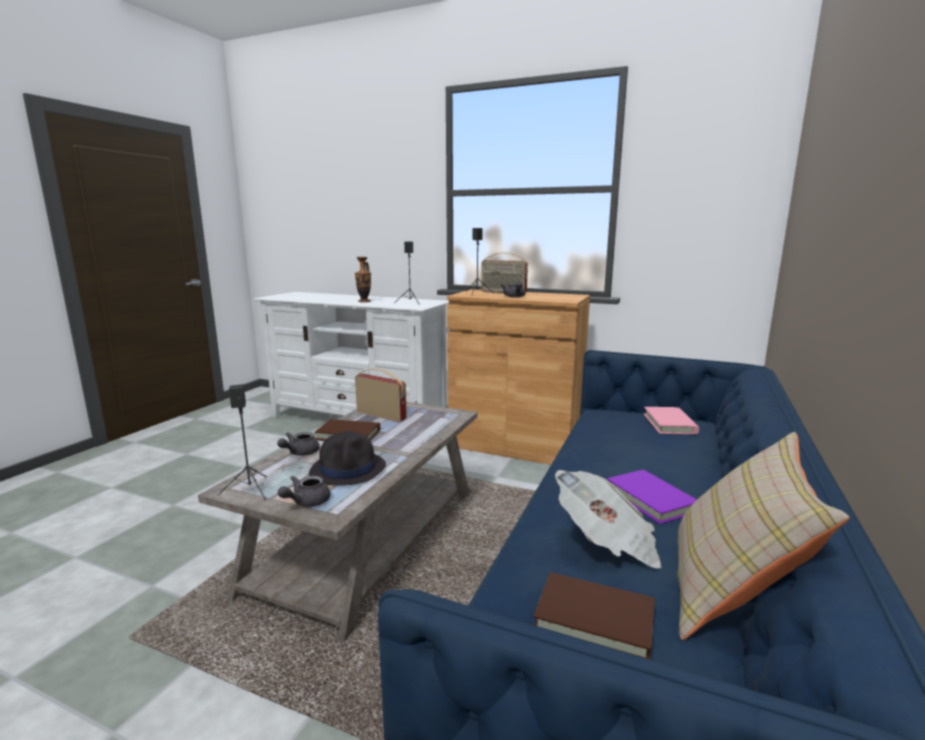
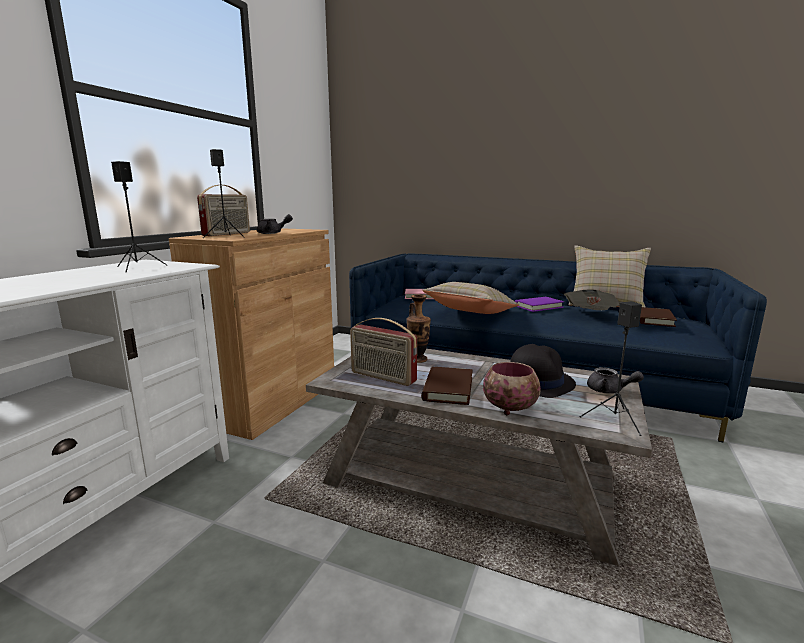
camera: 90 degrees left, 0 degrees up
(300, 453) = (510, 408): grey teapot -> bowl
(364, 301) = (65, 282): vase -> vase (418, 359)
(382, 415) = (382, 377): radio -> radio turned 90 degrees counterclockwise
(587, 449) = (470, 313): none -> beige pillow

